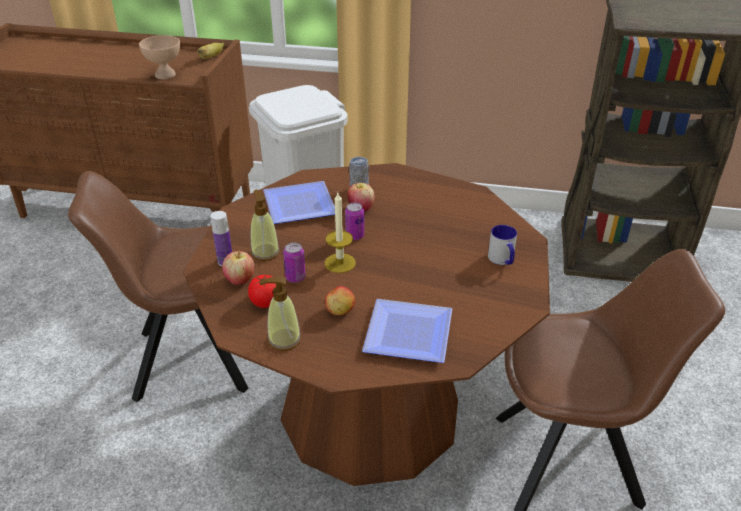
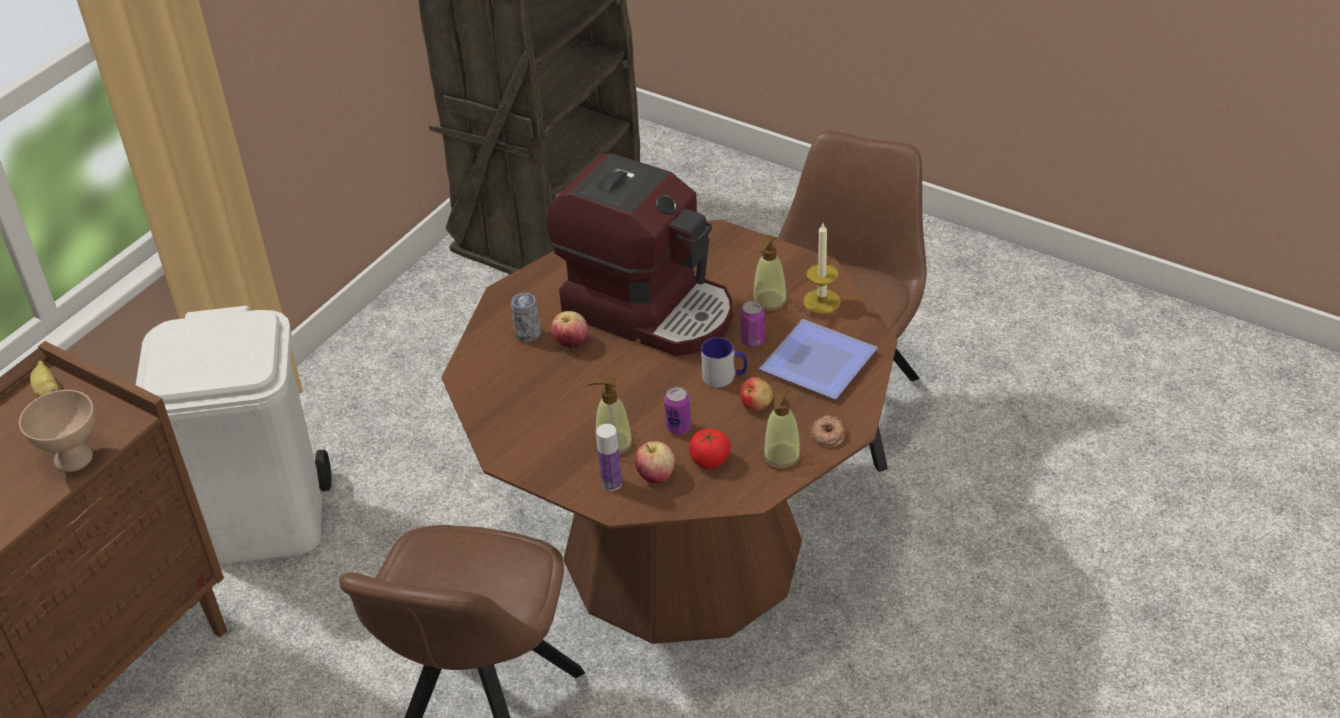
camera: 65 degrees left, 5 degrees up
(297, 204) = (525, 397): plate -> none
(322, 360) = (827, 435): none -> donut
(340, 263) = (672, 386): candle -> candle (821, 301)
(354, 236) = (626, 361): can -> can (753, 341)
(418, 232) = (650, 309): none -> coffee machine
(466, 288) = (769, 302): none -> soap dispenser
(502, 260) = (739, 262): mug -> mug (725, 377)

